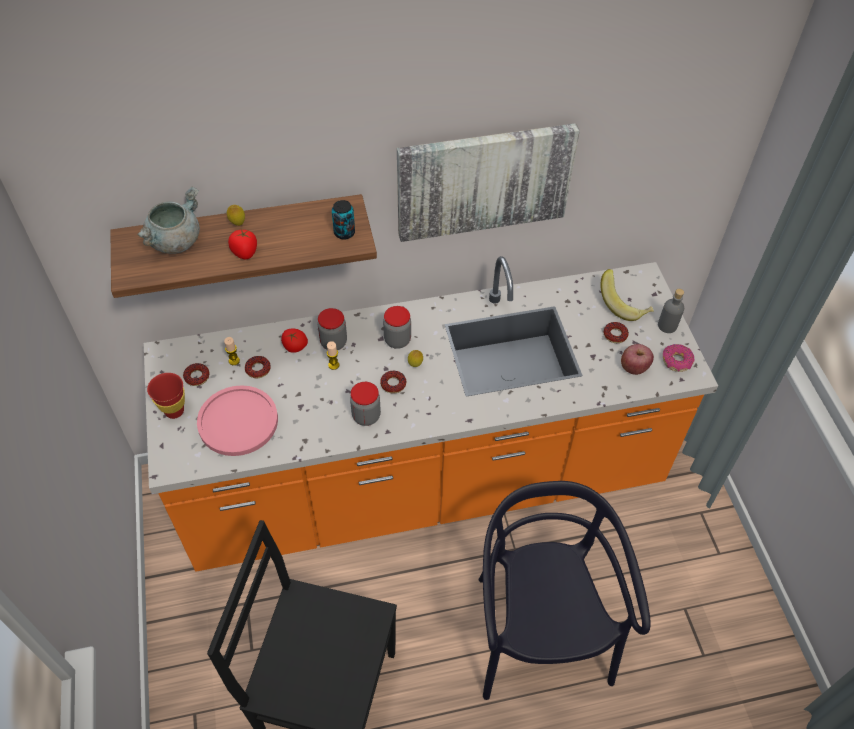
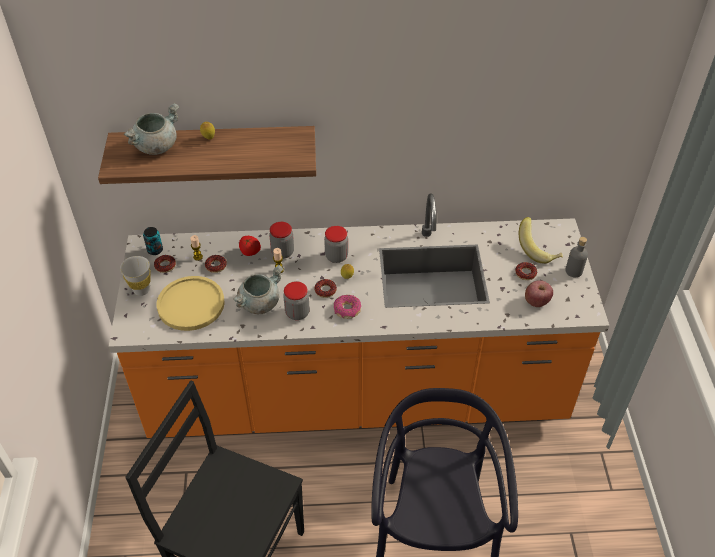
camera: 10 degrees right, 5 degrees down
(174, 411) = (141, 290): red cup -> white cup
(238, 421) = (191, 304): pink plate -> yellow plate
(245, 252) = (209, 160): tomato -> none
(319, 410) = (259, 303): none -> grey cooking pot
(344, 233) = (293, 153): can -> can (155, 250)
(484, 180) = (419, 125): picture -> none
(676, 361) = (575, 301): donut -> donut (347, 310)

